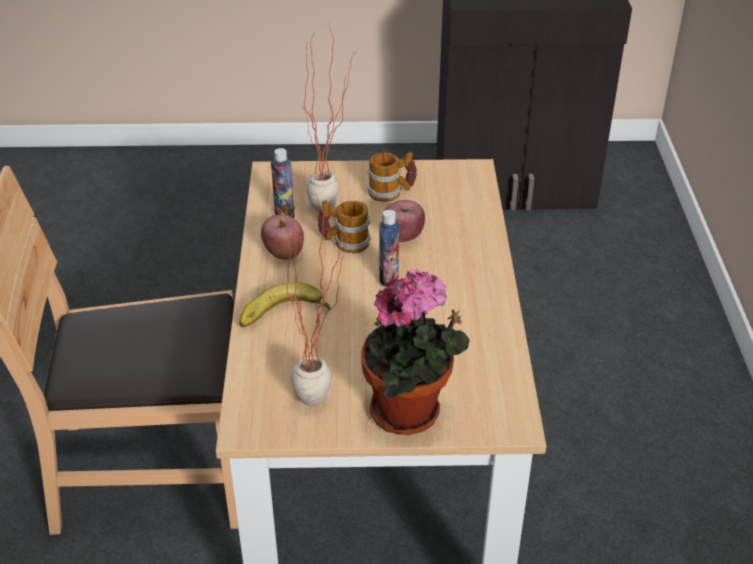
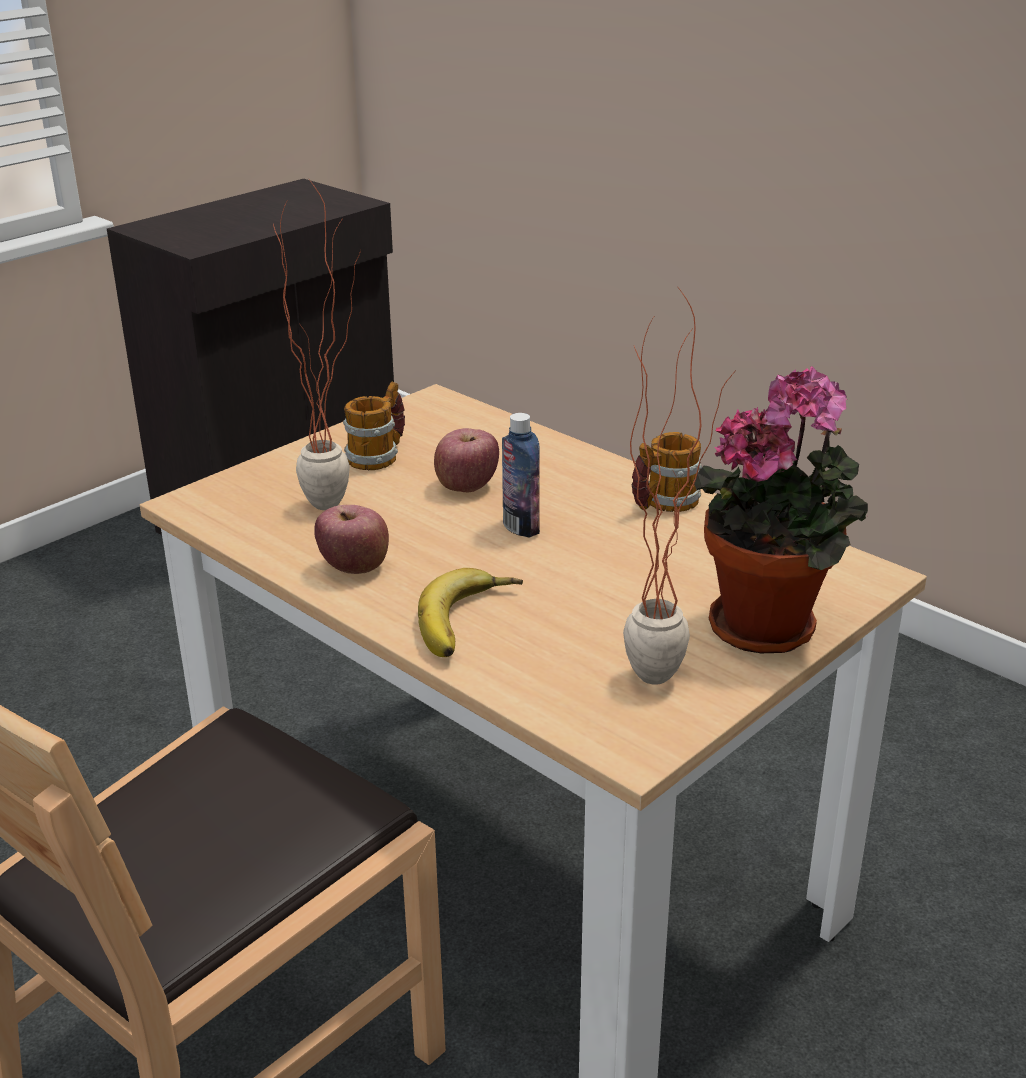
camera: 45 degrees left, 10 degrees down
(284, 213) = (283, 531): bottle -> none
(344, 242) = (410, 522): mug -> mug (663, 503)

